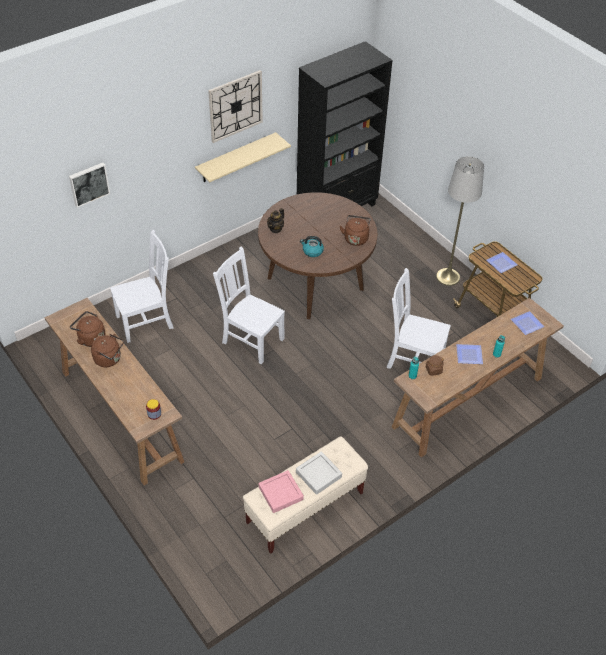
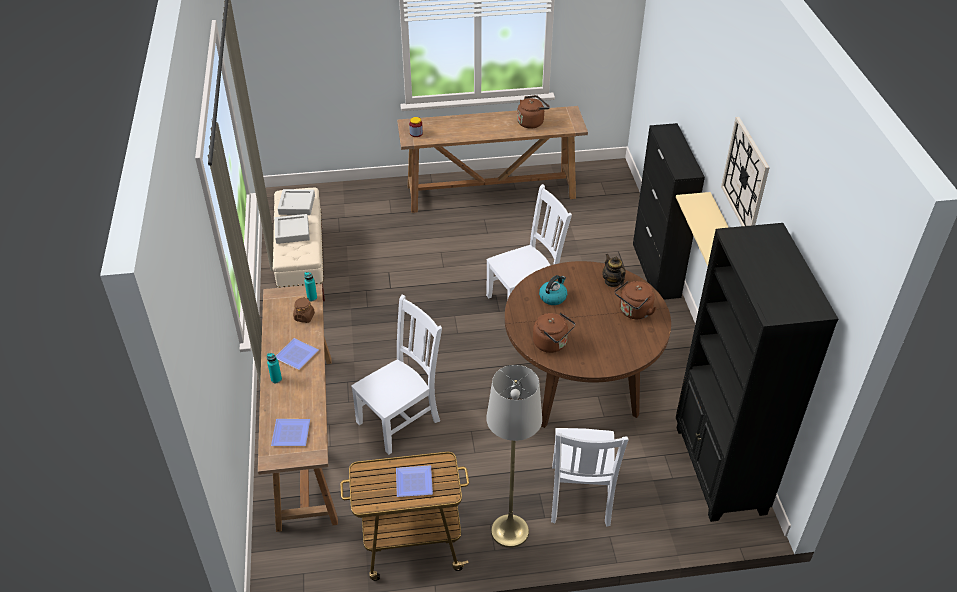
camera: 120 degrees right, 5 degrees down
(88, 184) = (674, 79): picture -> none
(109, 359) = (498, 126): brown kettle -> brown kettle (633, 312)
(146, 321) = (601, 236): white chair -> white chair (580, 497)
(171, 279) = (656, 270): none -> black cabinet
(280, 493) = (297, 205): pink tray -> grey tray

